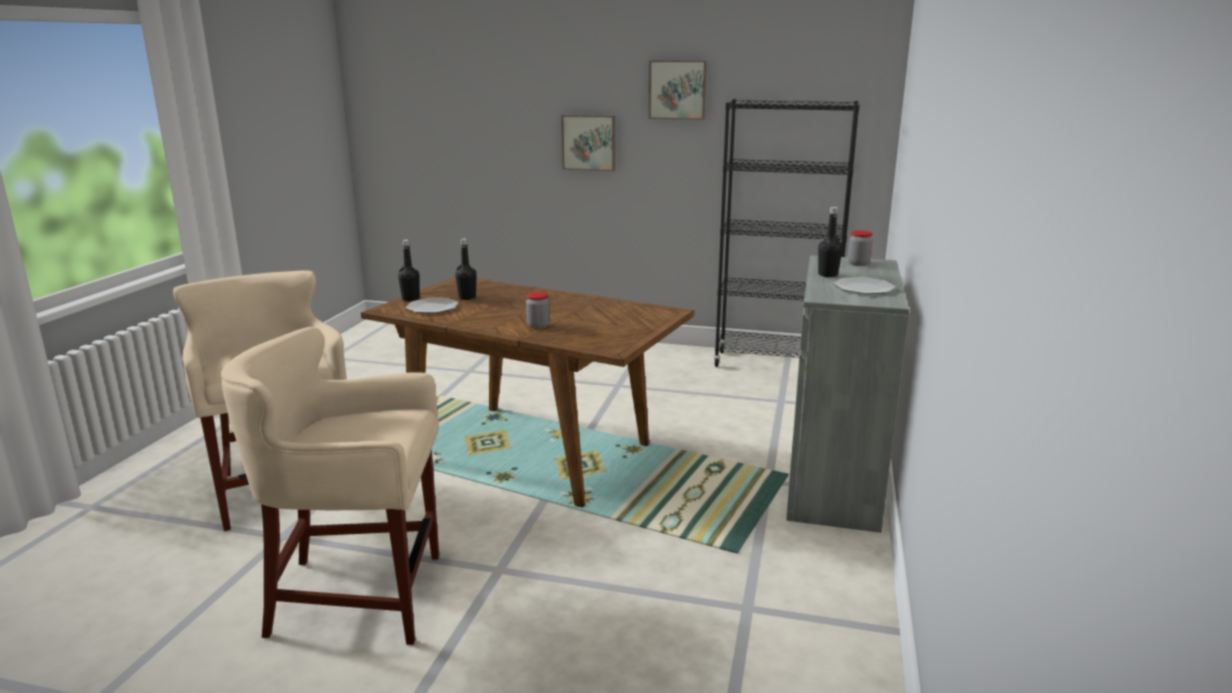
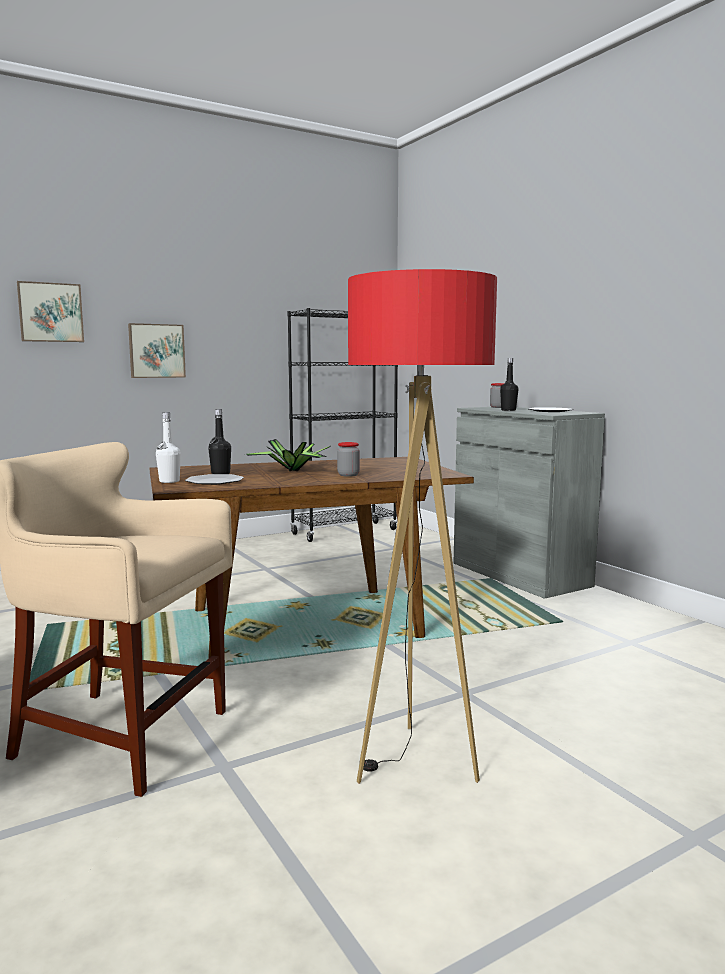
camera: 45 degrees left, 10 degrees down
(358, 597) = (414, 762): beige stool -> floor lamp
(410, 299) = (169, 481): black bottle -> white bottle
(521, 308) = (294, 471): none -> potted plant
(677, 89) = (237, 302): picture -> picture (50, 312)

